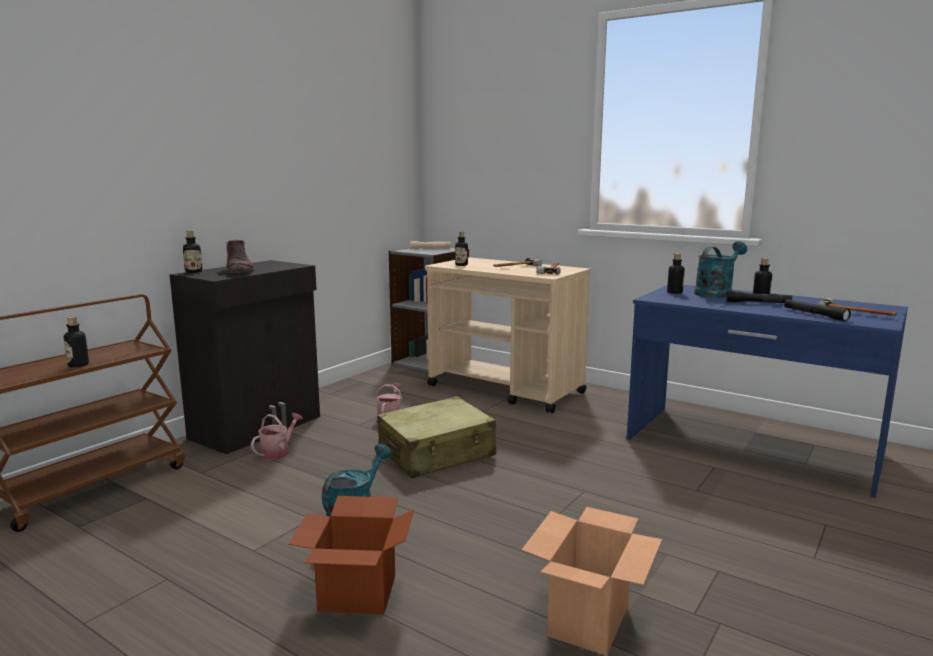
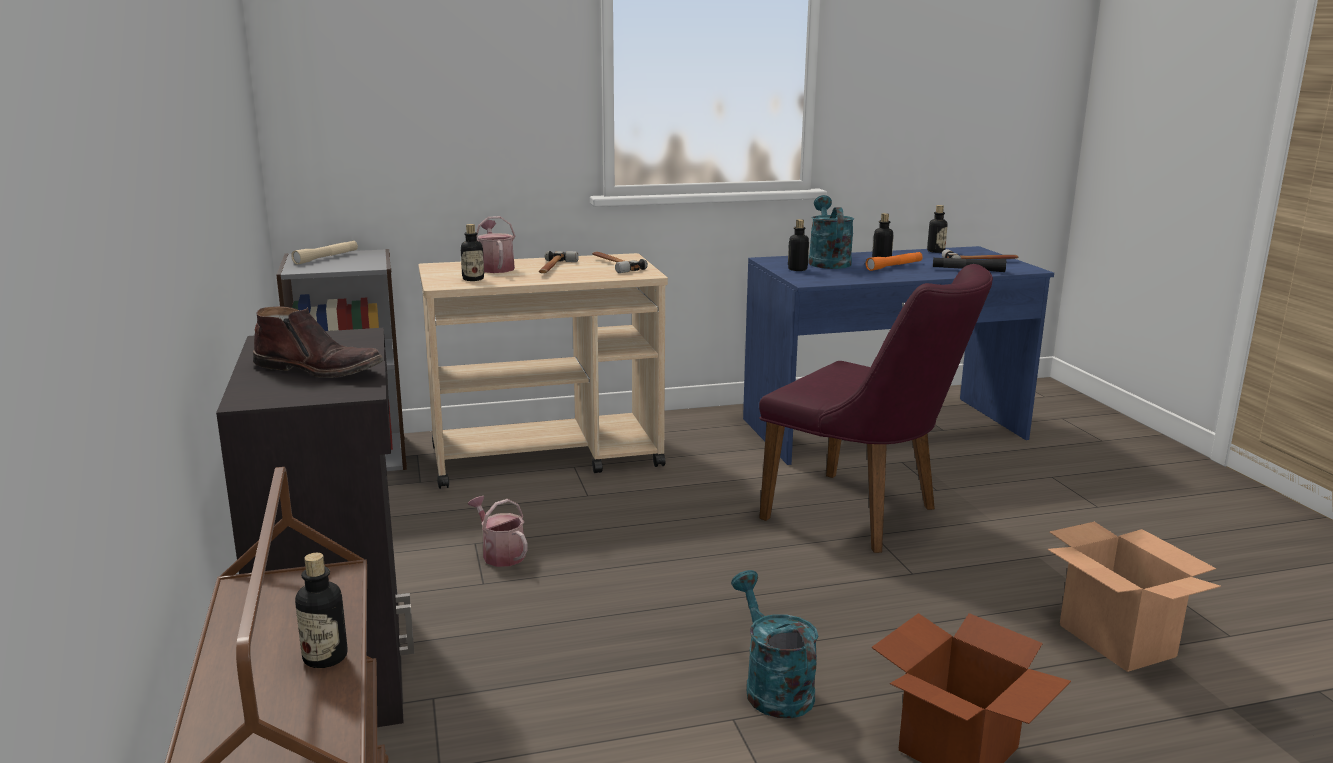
camera: 50 degrees left, 5 degrees up
(193, 272) = (244, 394): bottle -> bottle (935, 251)
(278, 452) = (473, 675): watering can -> watering can (495, 267)
(437, 453) = (665, 568): beige suitcase -> none
(604, 481) = (865, 516): none -> purple chair
(758, 303) = (894, 266): black flashlight -> orange flashlight

